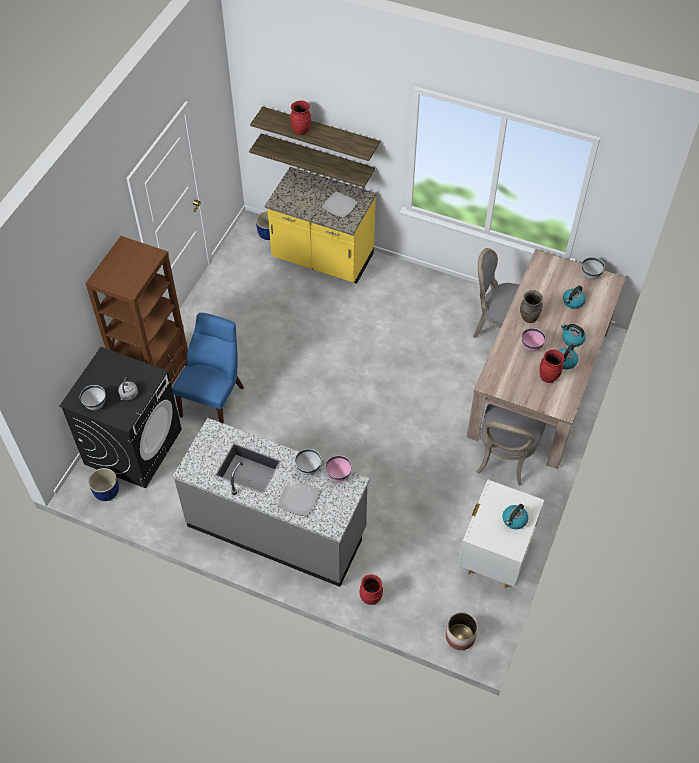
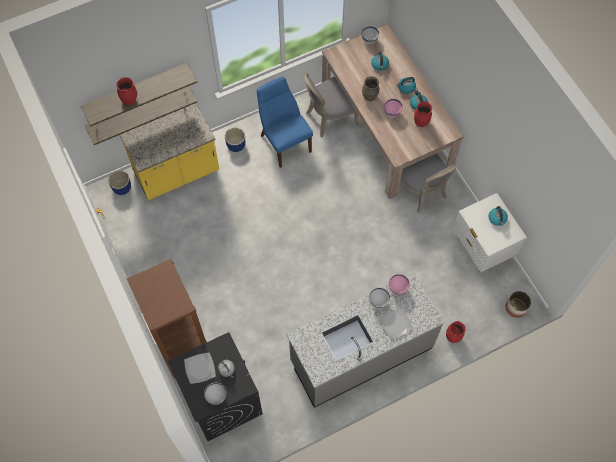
camera: 50 degrees left, 10 degrees up
(107, 491) = (243, 440): blue planter -> blue planter (236, 145)
(214, 399) = (229, 321): blue chair -> blue chair (284, 141)
(339, 206) = (184, 128): plate -> plate (200, 369)

